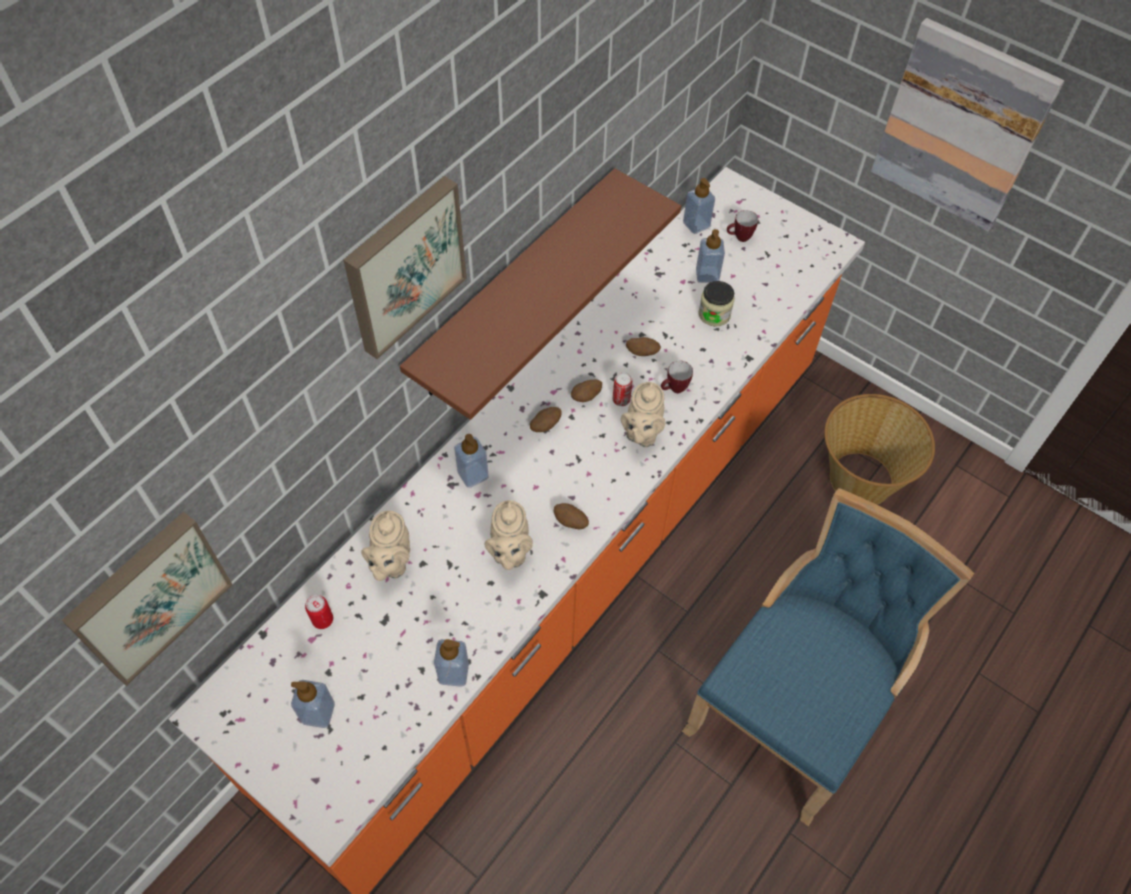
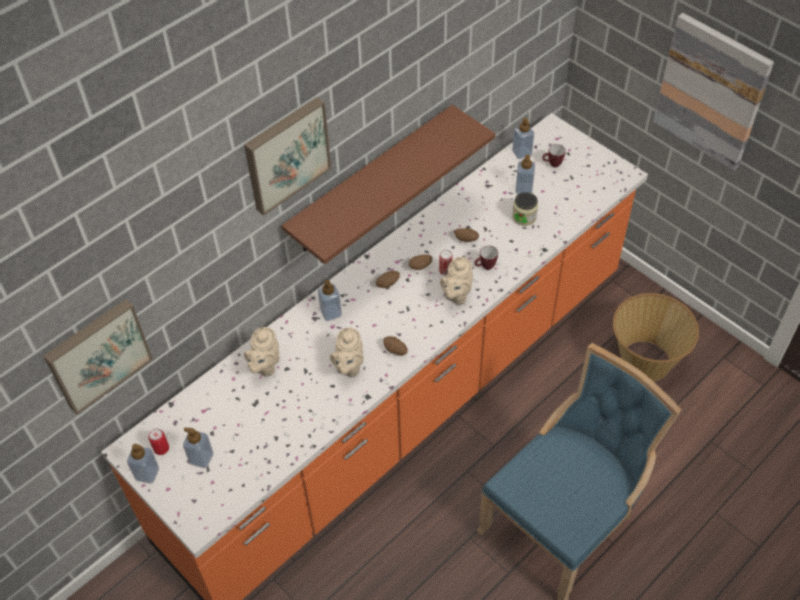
camera: 10 degrees right, 5 degrees down
(322, 620) = (212, 399): can -> can (161, 449)
(453, 672) = (297, 442): soap dispenser -> soap dispenser (147, 473)

